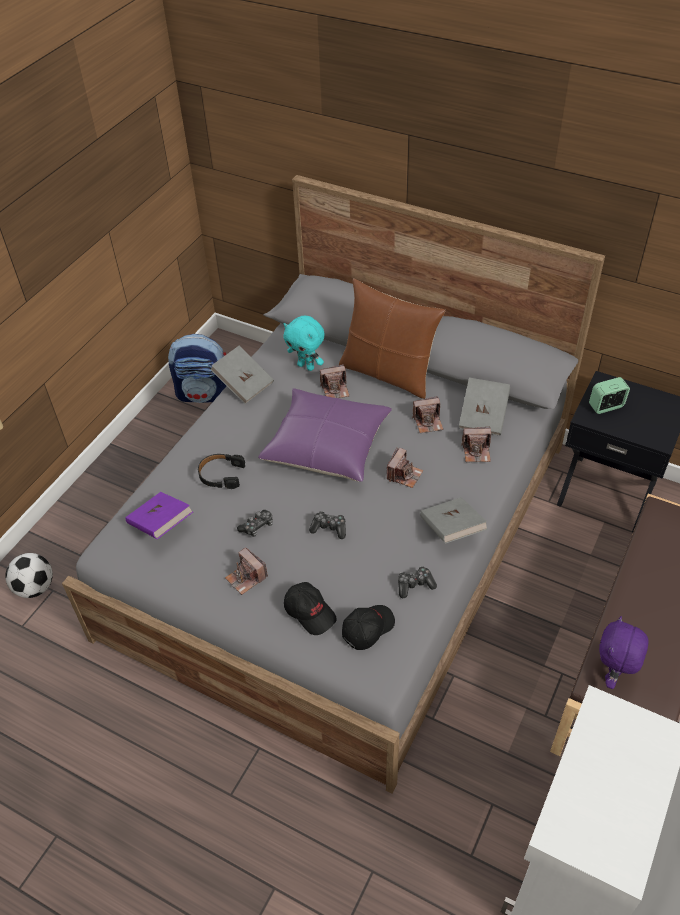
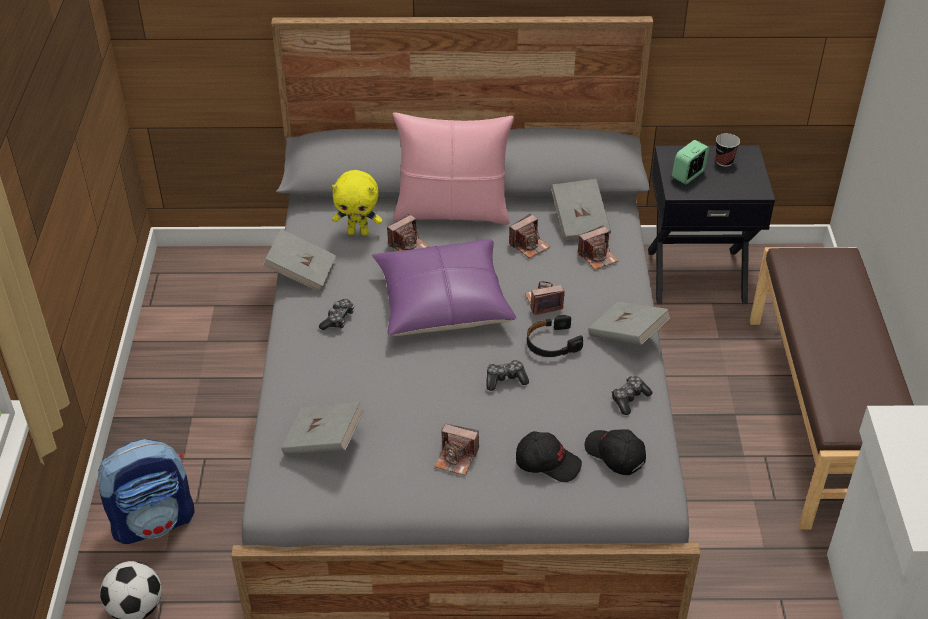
camera: 30 degrees left, 5 degrees down
(161, 525) = (324, 442): purple book -> grey book
(204, 394) = (194, 323): backpack -> backpack (154, 521)
(221, 475) = (352, 369): black headphones -> black headphones (552, 343)
(257, 526) = (430, 405): game controller -> game controller (338, 319)
(306, 366) = (358, 232): turquoise plush toy -> yellow plush toy
(367, 628) = (614, 455): black cap -> black cap turned 60 degrees counterclockwise
(388, 373) = (452, 212): brown pillow -> pink pillow
(404, 475) = (543, 302): camera -> camera turned 105 degrees counterclockwise
(613, 674) = (846, 412): purple plush toy -> none
(647, 404) = (724, 161): none -> cup

